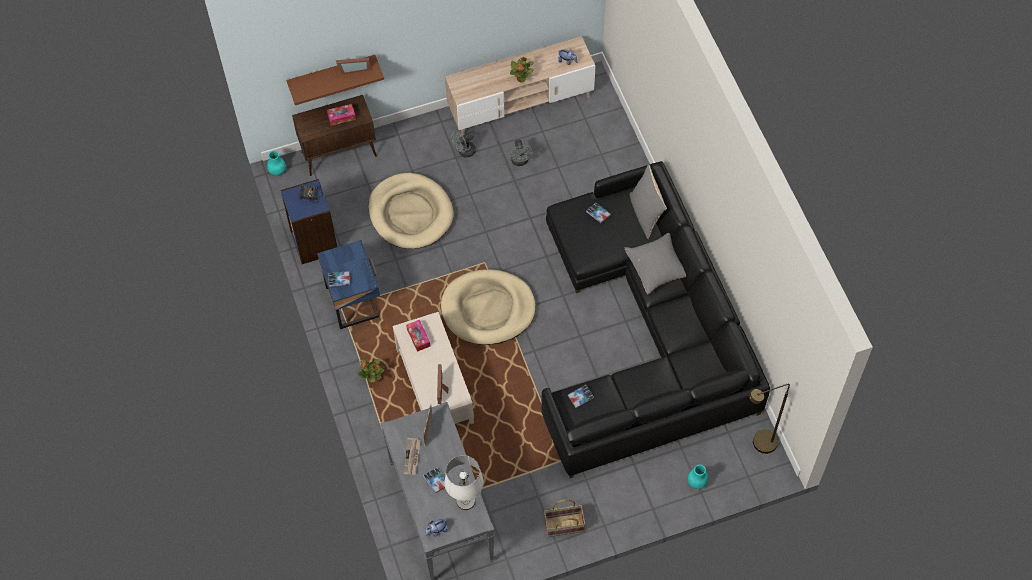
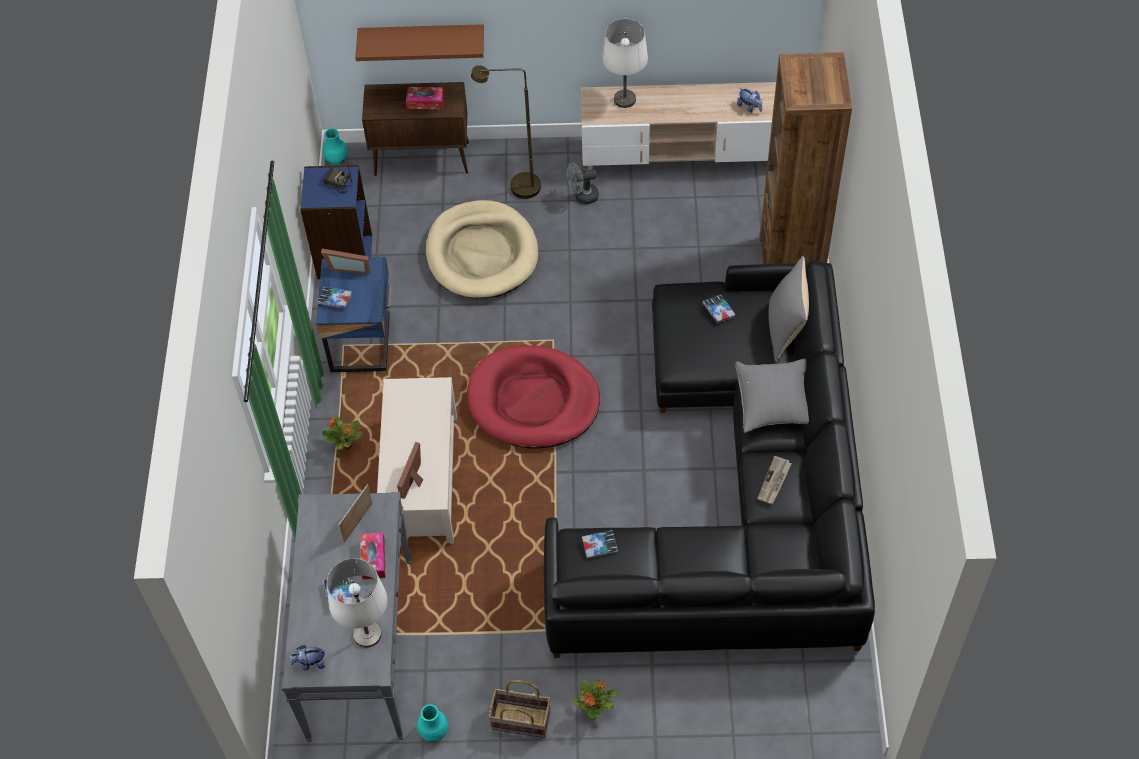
camera: 20 degrees right, 5 degrees down
(353, 68) = (448, 34): picture frame -> picture frame (349, 267)
(412, 457) = (321, 552): newspaper -> newspaper (774, 481)
(418, 337) = (411, 403): tissue box -> tissue box (373, 559)
(479, 77) = (625, 100): none -> white table lamp
(488, 309) = (533, 401): beige dog bed -> red dog bed
(520, 161) = (651, 227): grey fan -> none
(521, 78) = (680, 114): potted plant -> potted plant (595, 709)
(624, 162) = (791, 263): none -> brown bookcase
(697, 482) = (733, 719): turquoise vase -> turquoise vase (434, 732)
(758, 445) = (842, 694): brown floor lamp -> brown floor lamp (516, 188)

